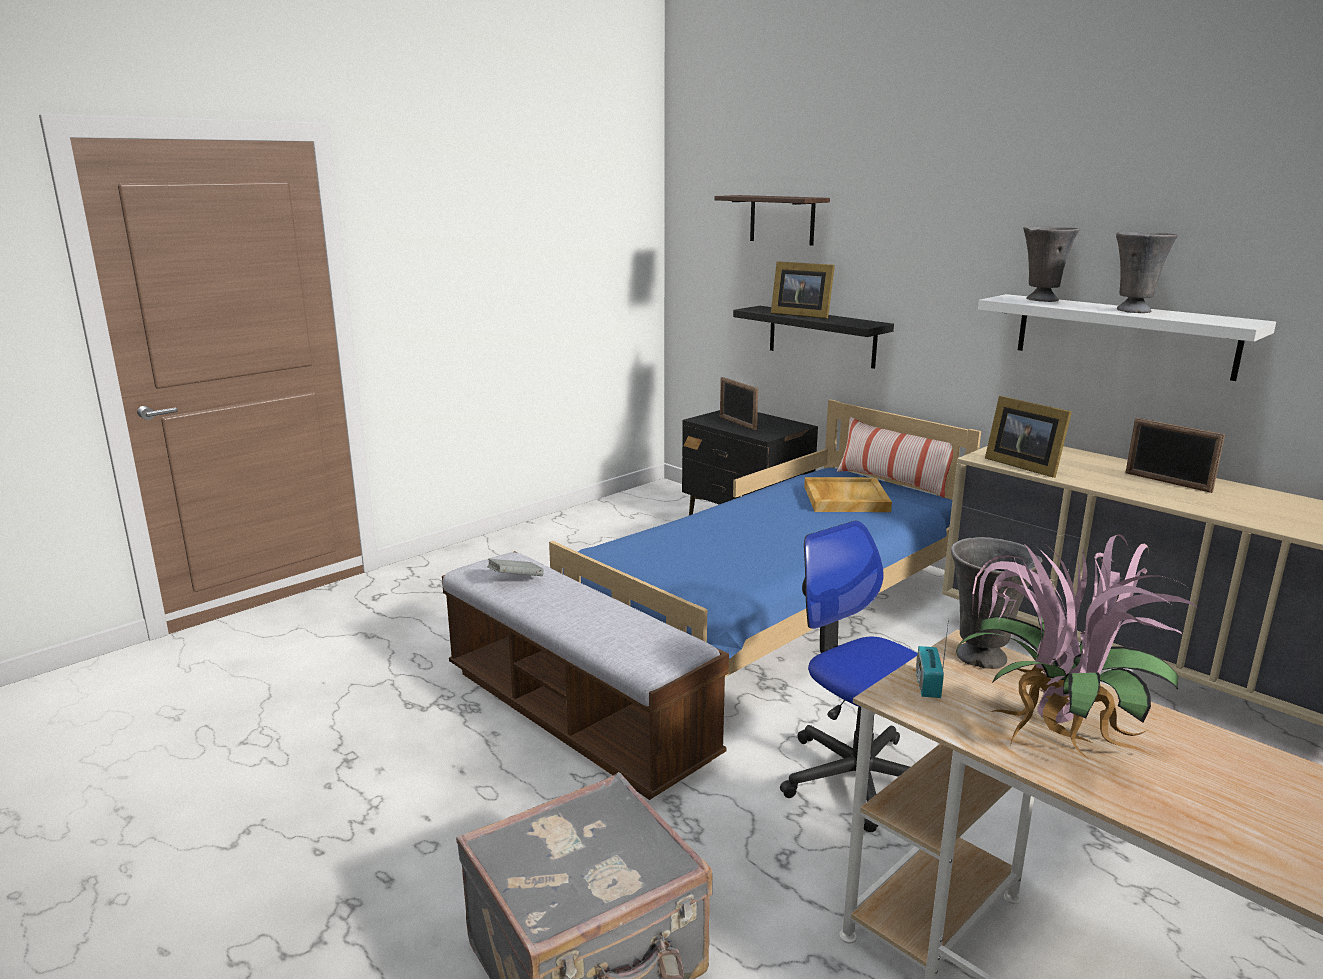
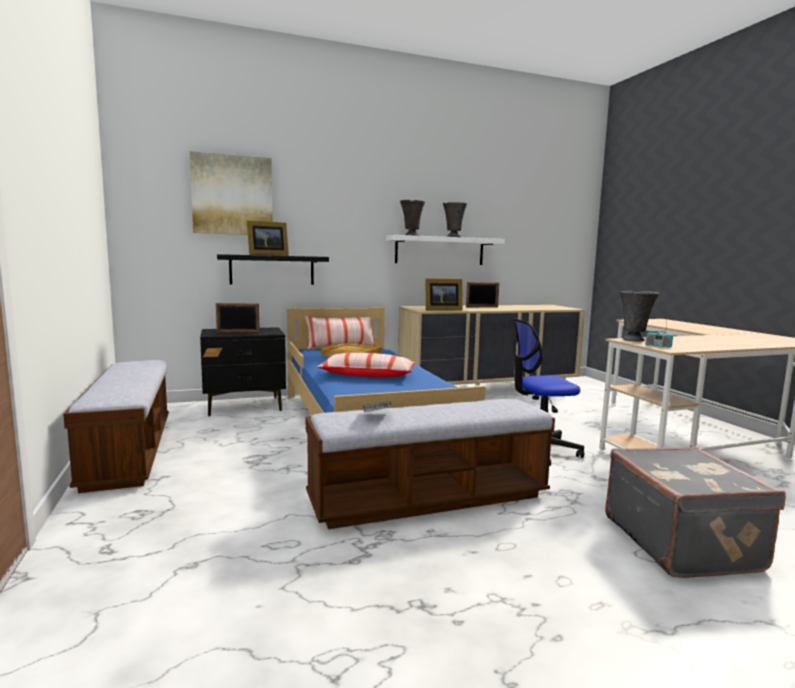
camera: 65 degrees left, 10 degrees down
(557, 529) = (129, 451): none -> bench
(726, 536) = (367, 375): none -> pillow
(782, 219) = (232, 195): shelf -> picture
(1051, 738) = (700, 344): potted plant -> none

